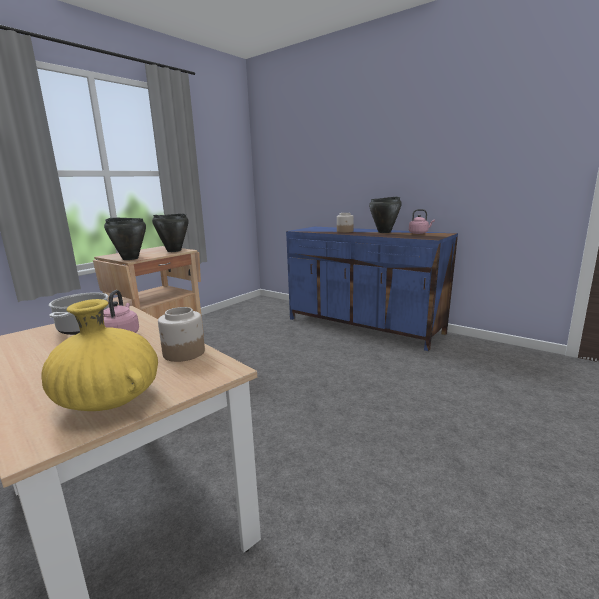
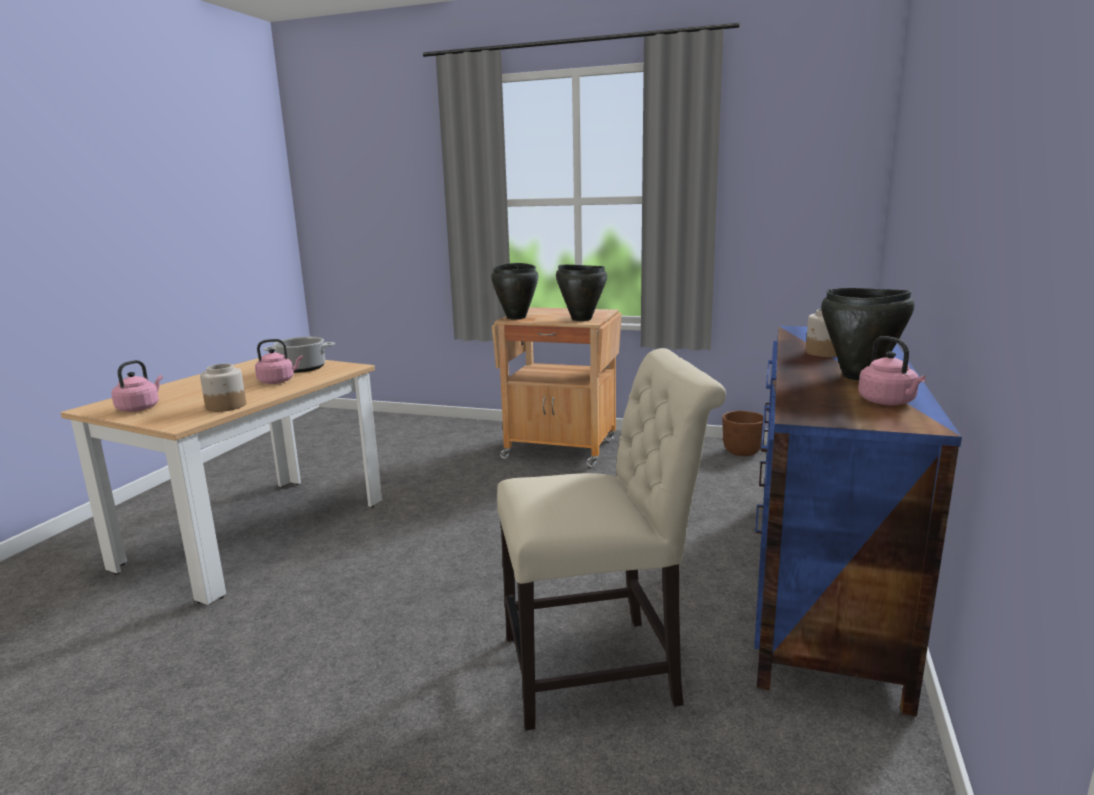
camera: 70 degrees right, 0 degrees up
(109, 401) = (140, 408): yellow vase -> pink kettle
(234, 312) = (742, 452): none -> brown planter
(409, 377) = (602, 670): none -> beige chair

